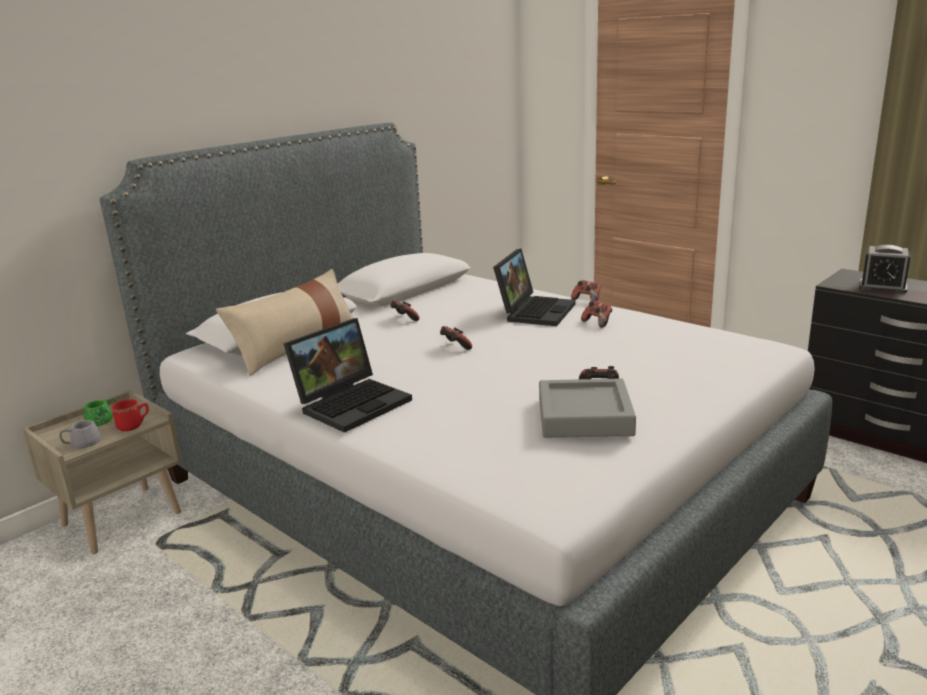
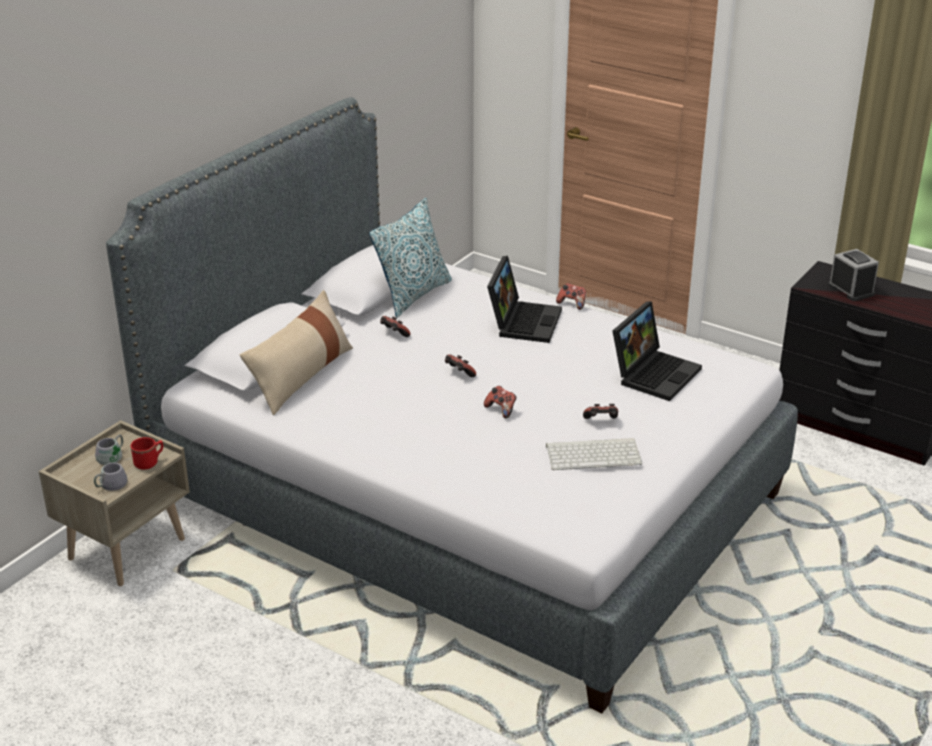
camera: 10 degrees left, 10 degrees up
(104, 420) = (114, 457): green mug -> grey mug
(353, 402) = (388, 445): laptop -> laptop (654, 373)
(435, 294) = (413, 295): none -> pillow
(584, 416) = (594, 454): grey tray -> keyboard
(597, 323) = (587, 338): game controller -> game controller (501, 410)
(882, 287) = (851, 290): alarm clock -> alarm clock turned 135 degrees counterclockwise

